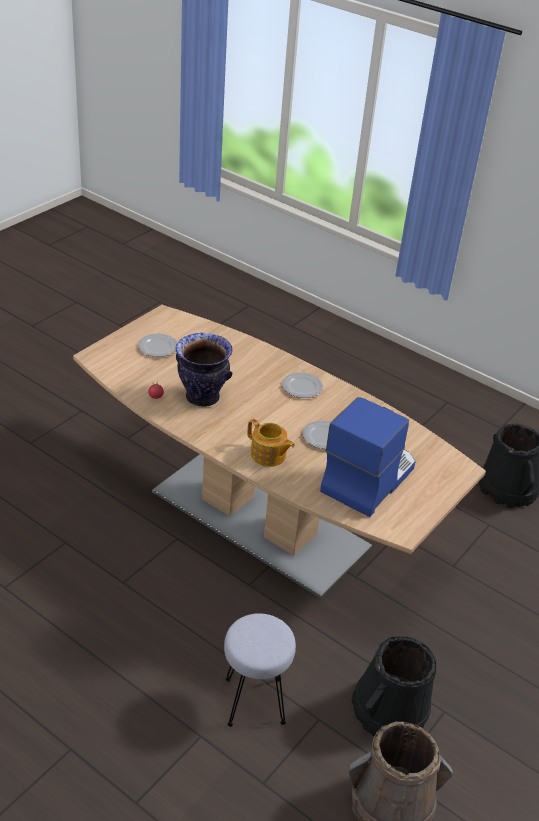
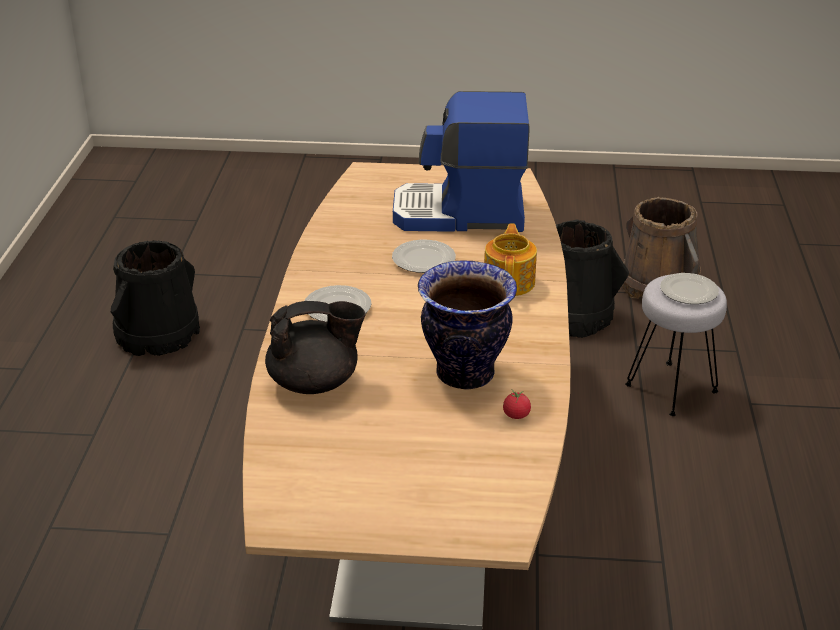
camera: 120 degrees left, 5 degrees down
(157, 347) = (390, 477): plate -> plate (688, 292)
(244, 356) = (315, 382): none -> black teapot

